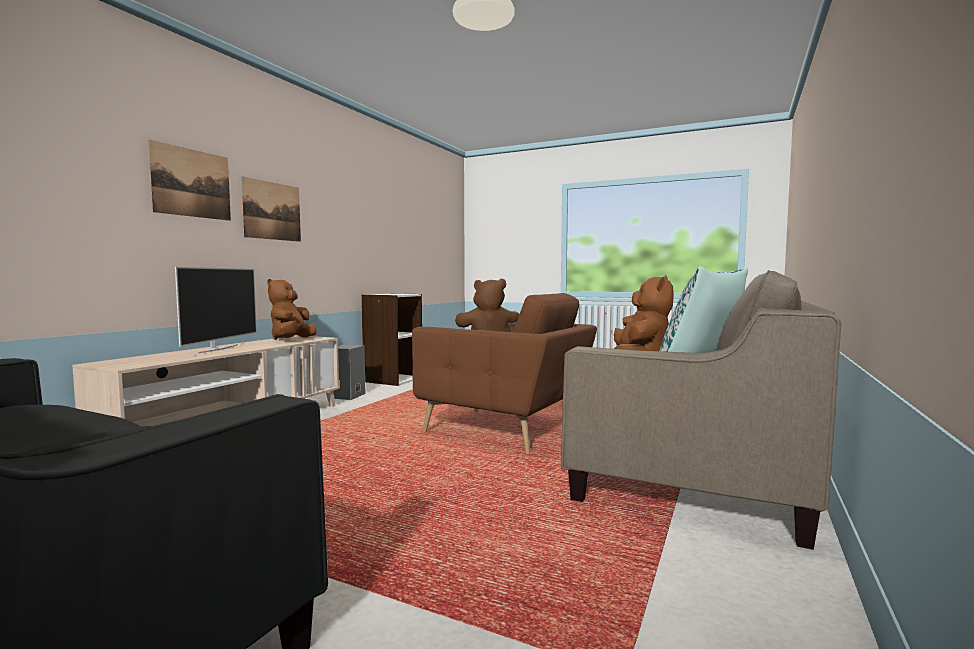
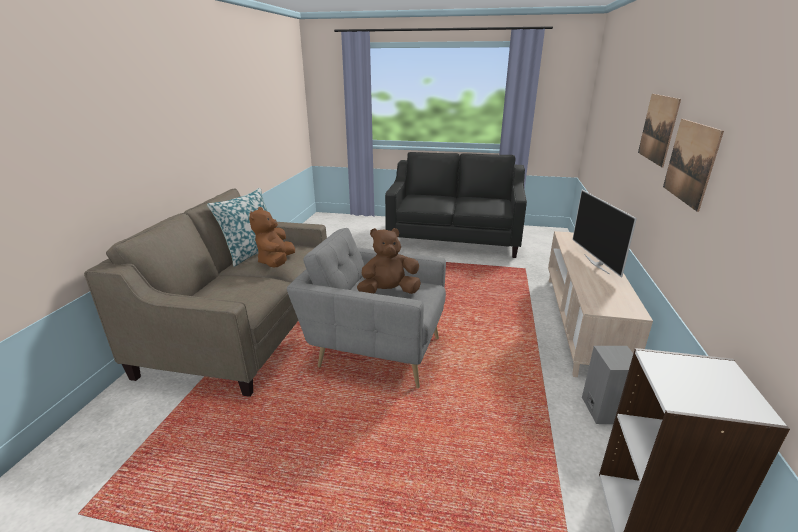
camera: 165 degrees right, 20 degrees up
(291, 340) = (605, 296): brown plush toy -> none
(504, 431) = (375, 350): brown armchair -> grey armchair

